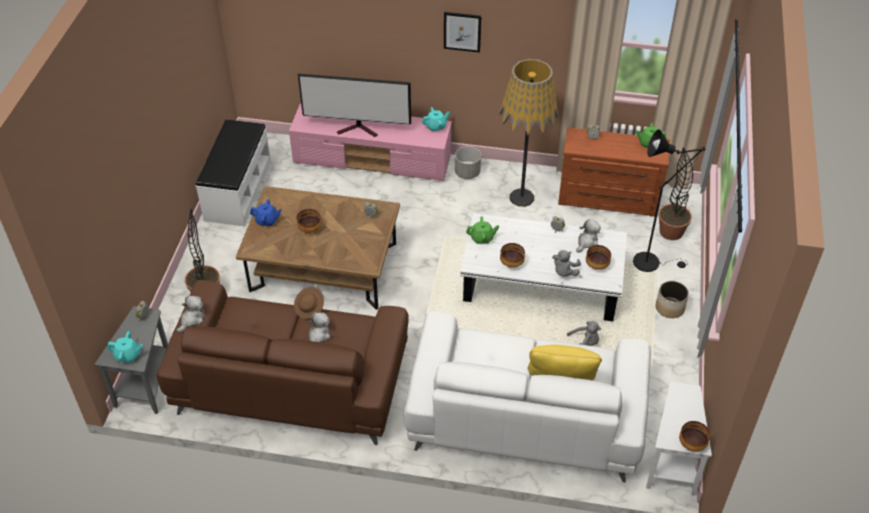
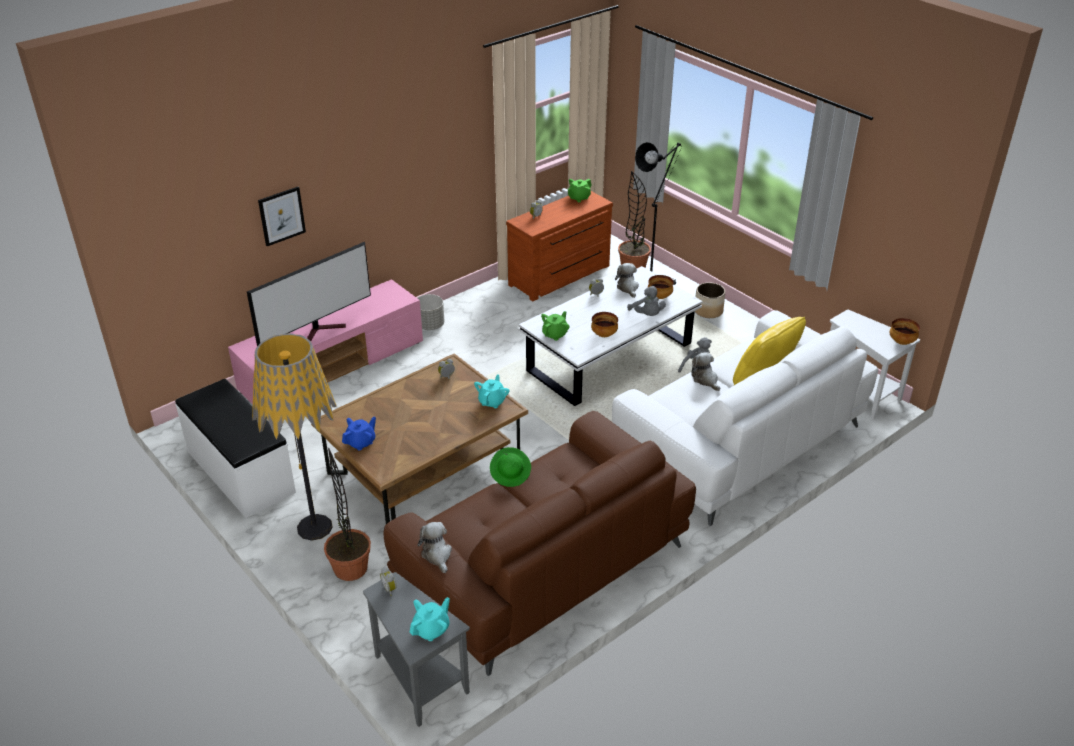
camera: 50 degrees left, 10 degrees down
(309, 229) = (411, 421): bowl -> none
(309, 308) = (511, 474): brown hat -> green hat
(318, 335) = (552, 486): plush toy -> plush toy (705, 379)
(436, 126) = (385, 290): turquoise teapot -> turquoise teapot (492, 401)
(462, 31) = (388, 163): picture -> picture (281, 216)
(521, 197) = (499, 314): floor lamp -> floor lamp (314, 527)

